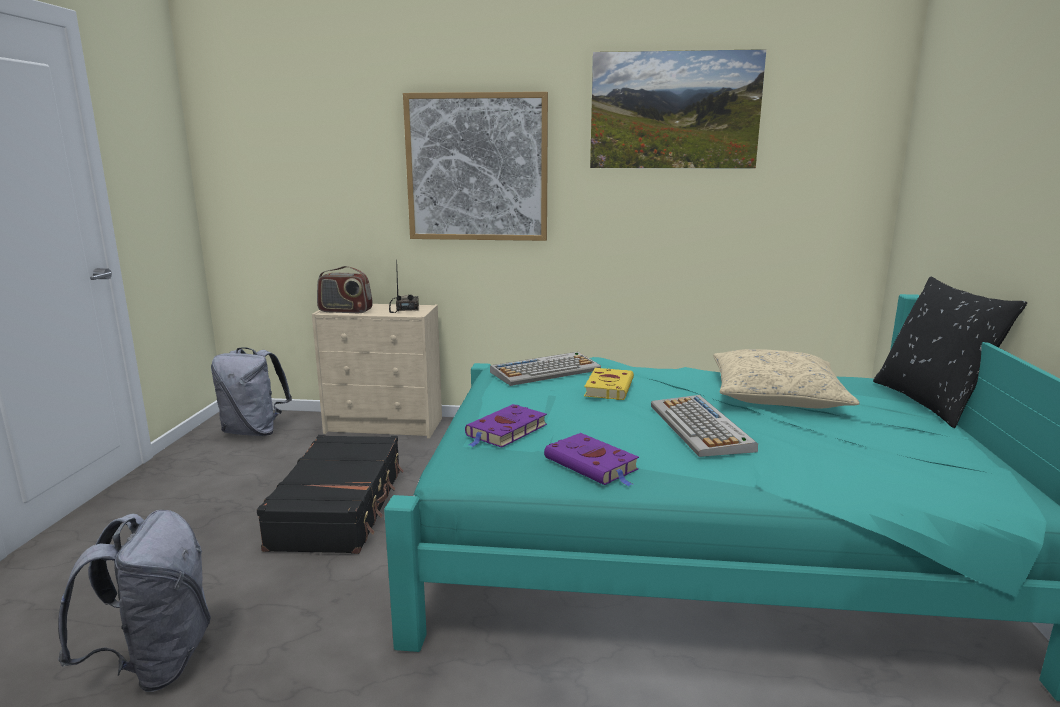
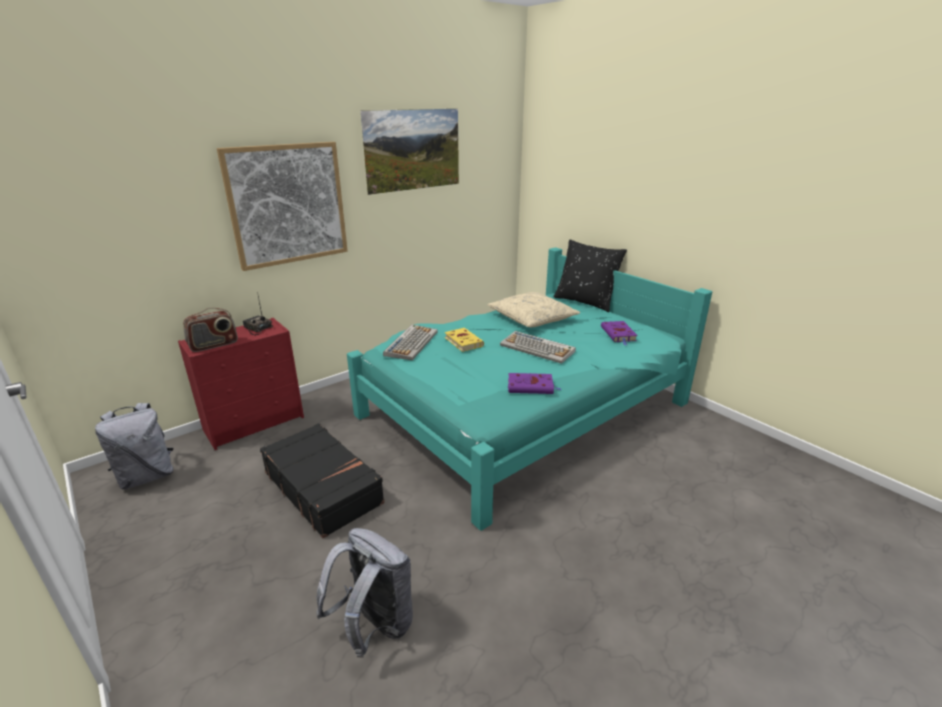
camera: 45 degrees left, 10 degrees up
(385, 426) = (255, 423): beige dresser -> red dresser
(505, 431) = (464, 388): purple book -> purple book (619, 334)

